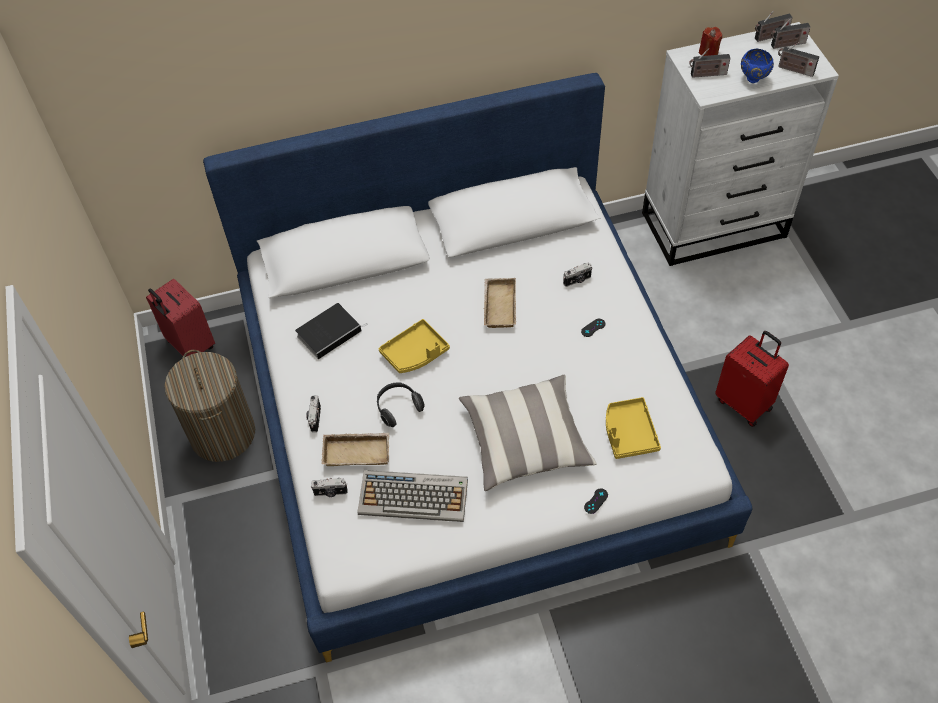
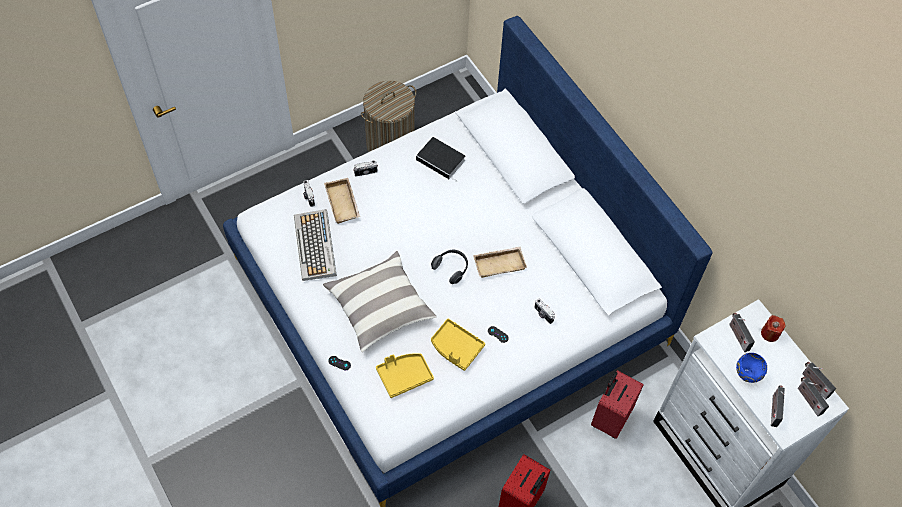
camera: 70 degrees right, 5 degrees up
(189, 345) = (458, 100): red suitcase -> red suitcase (610, 418)
(398, 407) = (386, 219): headphones -> headphones (451, 268)
(415, 353) = (437, 218): yellow tray -> yellow tray (456, 348)

